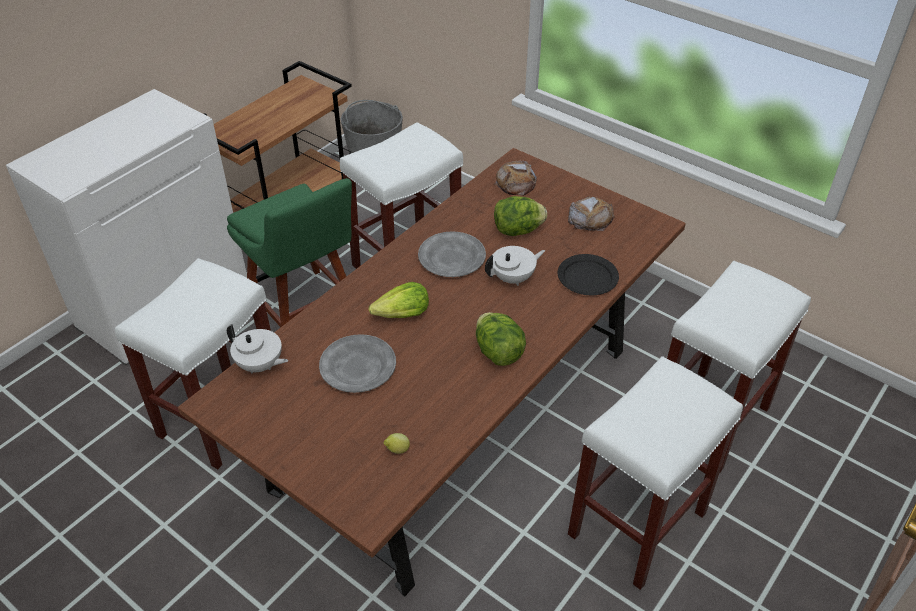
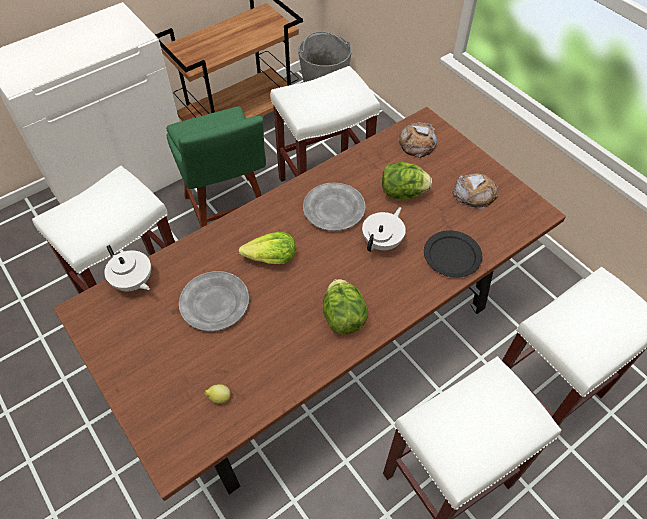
camera: 15 degrees right, 10 degrees up
(513, 278) = (382, 242): white teapot -> white teapot turned 45 degrees counterclockwise

